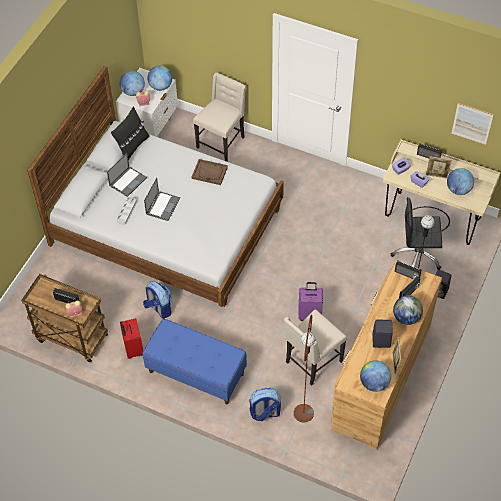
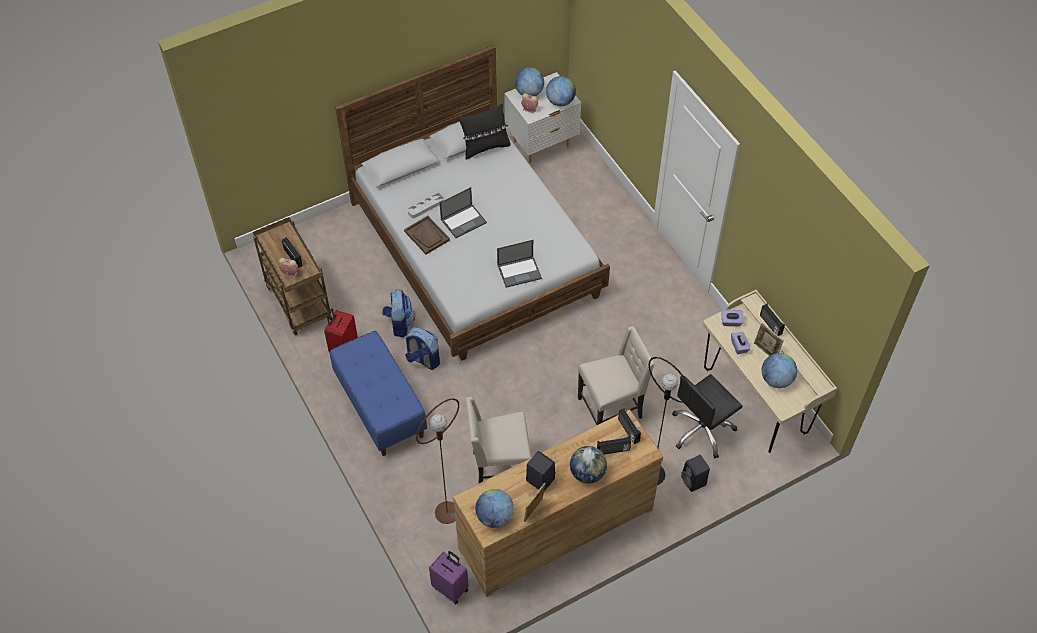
camera: 35 degrees right, 0 degrees up
(128, 181) = (452, 178): laptop -> laptop (520, 271)
(209, 172) = (537, 214): brown tray -> brown tray (427, 236)
(222, 142) = (600, 197): beige chair -> beige chair (611, 408)
(264, 413) = (410, 487): backpack -> backpack (423, 359)
(310, 314) = (538, 420): purple suitcase -> purple suitcase (451, 588)
(417, 256) = (702, 430): black office chair -> black office chair turned 75 degrees counterclockwise
(472, 123) = (822, 310): picture -> none

